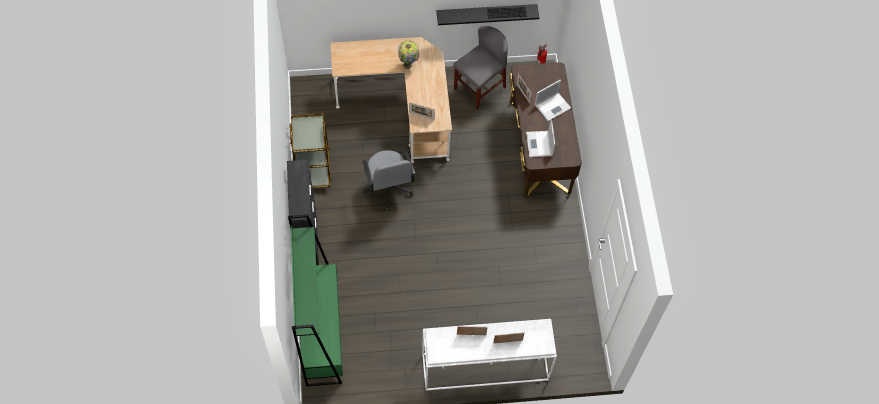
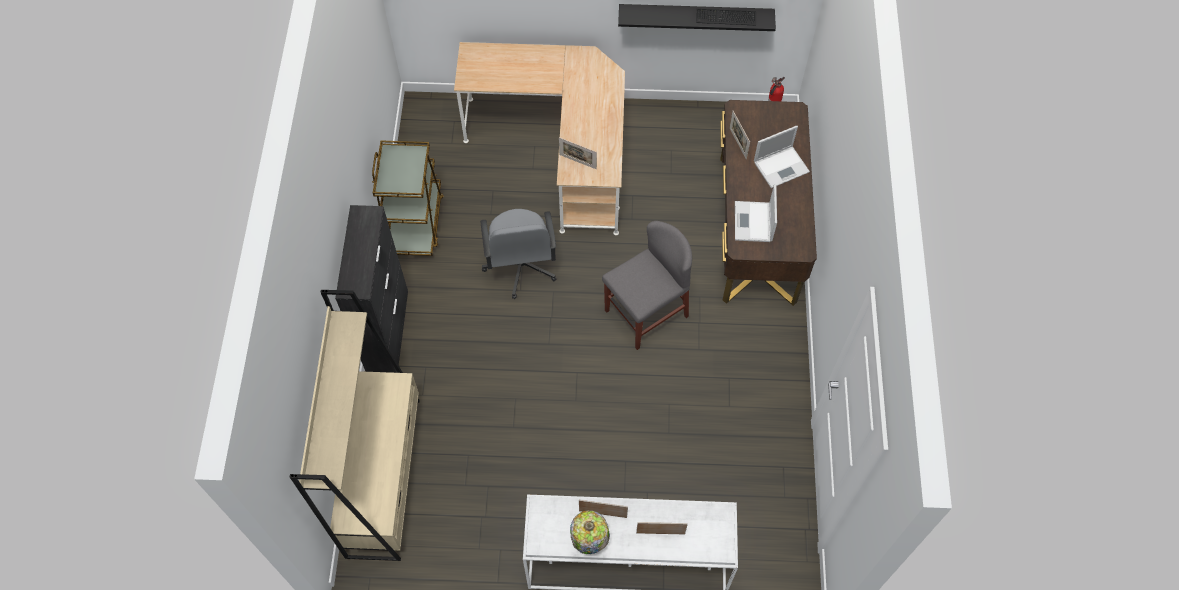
camera: 10 degrees right, 0 degrees up
(321, 332) = (383, 476): green bookcase -> beige bookcase
(408, 65) = (569, 84): table lamp -> table lamp (589, 544)
(479, 88) = (678, 134): grey chair -> grey chair (646, 313)

